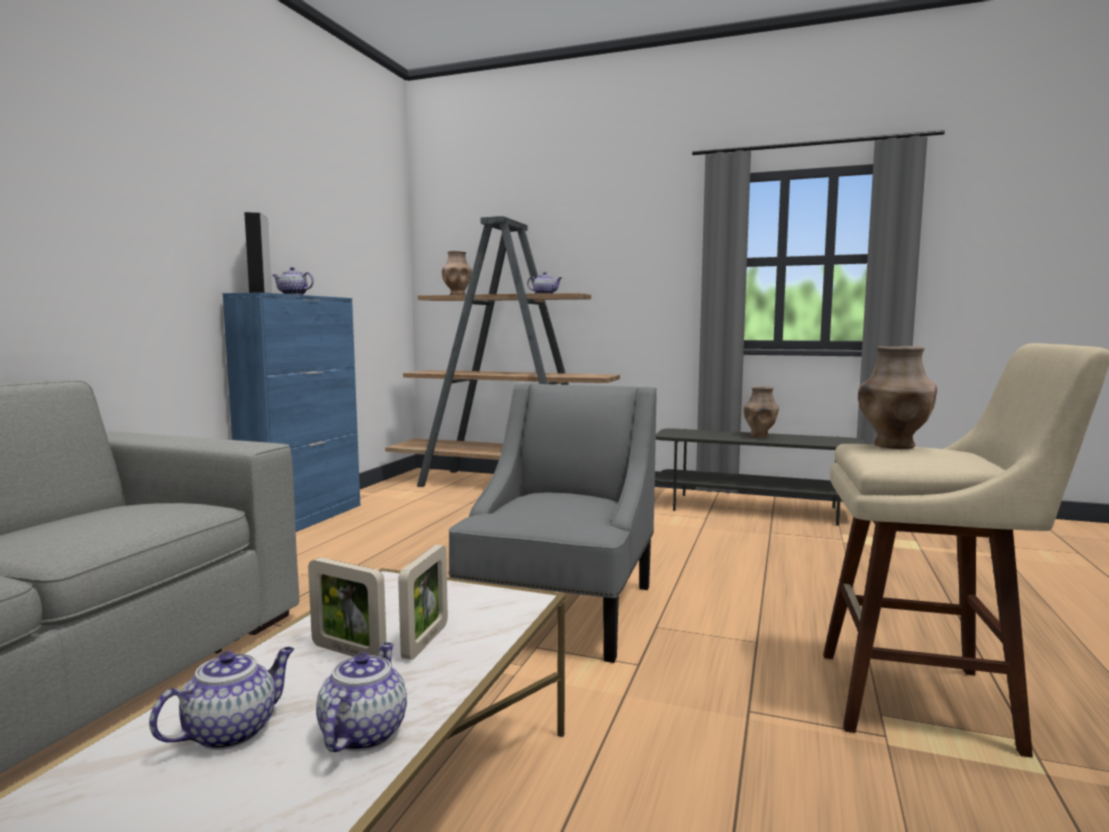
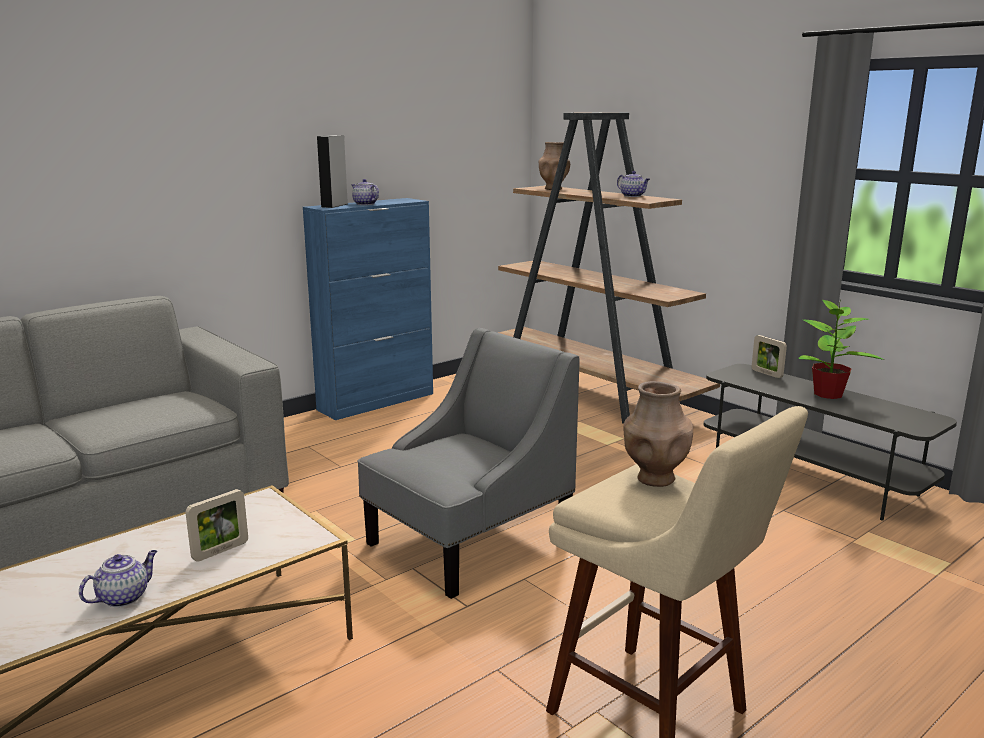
camera: 30 degrees right, 10 degrees up
(232, 731) = (78, 576): teapot -> none
(348, 652) = (176, 545): picture frame -> picture frame (766, 373)
(760, 436) = (828, 394): brown vase -> potted plant

